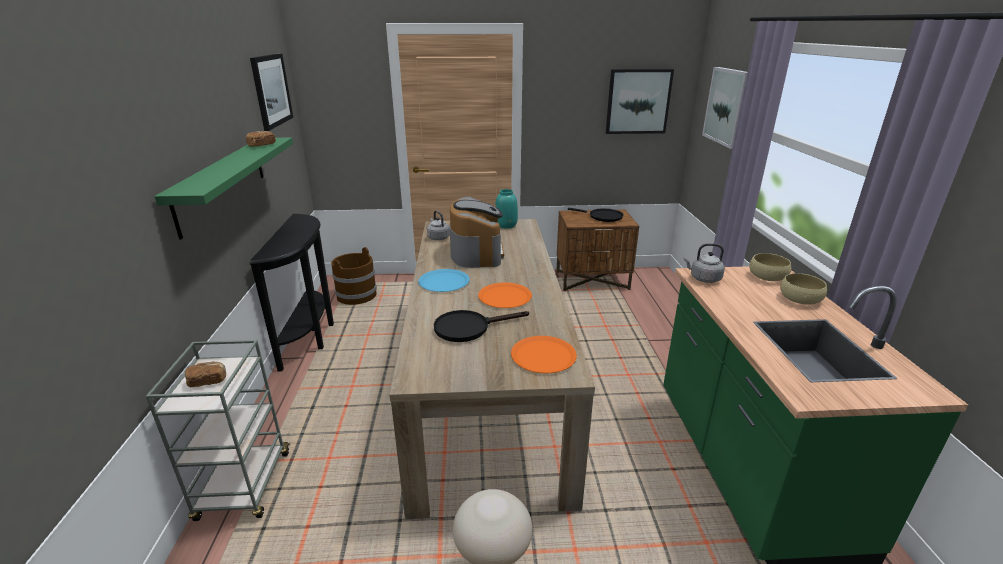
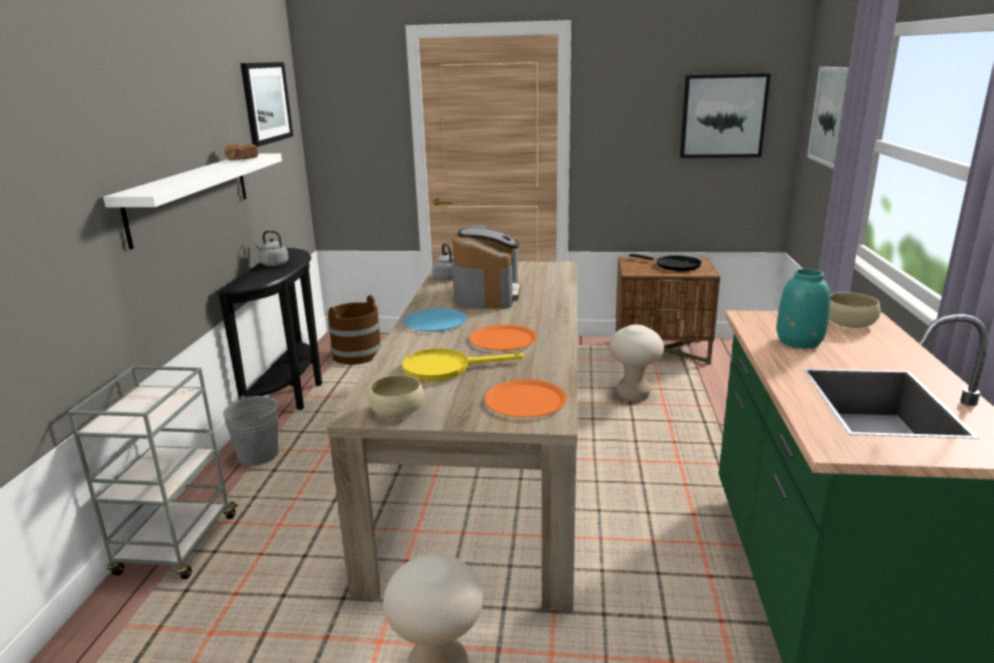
camera: 10 degrees right, 5 degrees down
(208, 381) = (140, 407): bread -> none
(222, 182) = (191, 196): green shelf -> white shelf
(295, 394) = (258, 456): none -> grey bucket
(469, 328) = (446, 368): black frying pan -> yellow frying pan
(506, 225) = (536, 267): turquoise vase -> turquoise vase (799, 341)
(581, 320) = (633, 396): none -> beige stool
(703, 278) = (758, 322): grey kettle -> grey kettle (273, 264)
(800, 299) = (883, 348): beige bowl -> beige bowl (397, 410)

